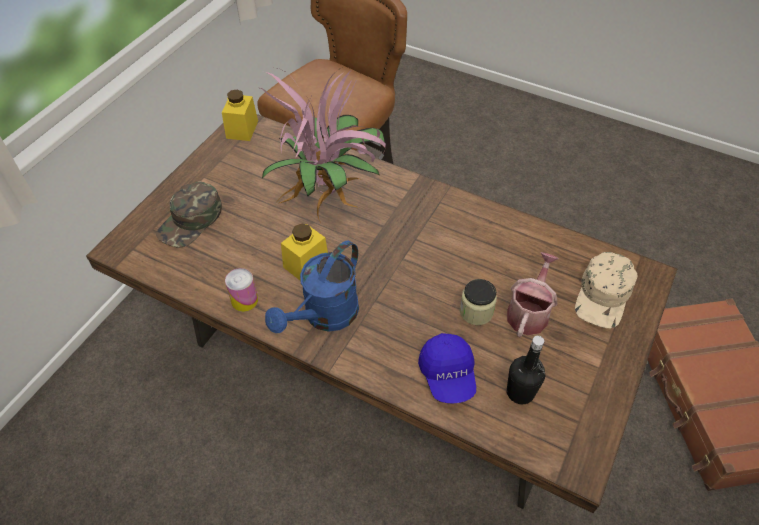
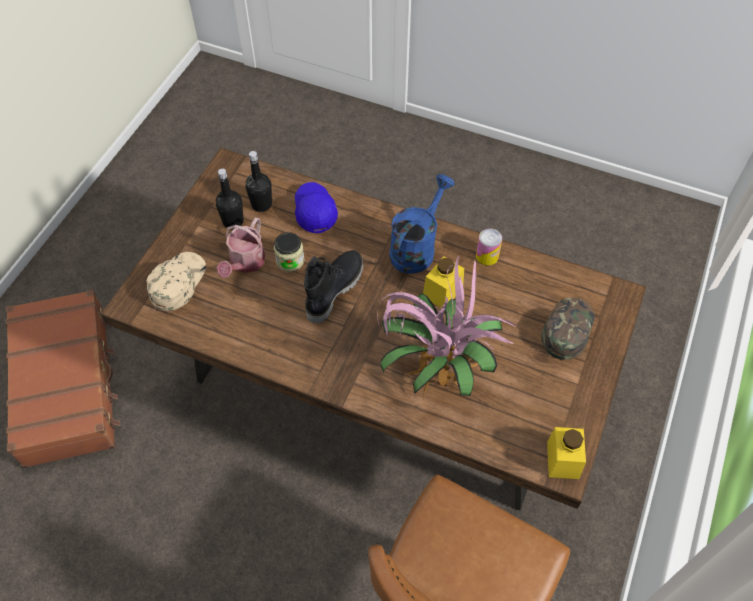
camera: 175 degrees right, 5 degrees up
(425, 275) = (333, 289): none -> black boot
(554, 369) = (233, 221): none -> black bottle

